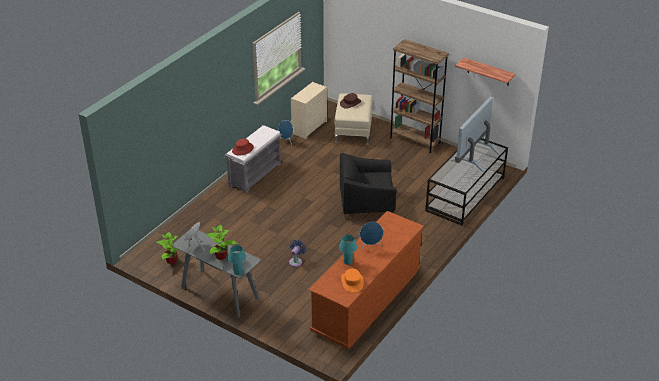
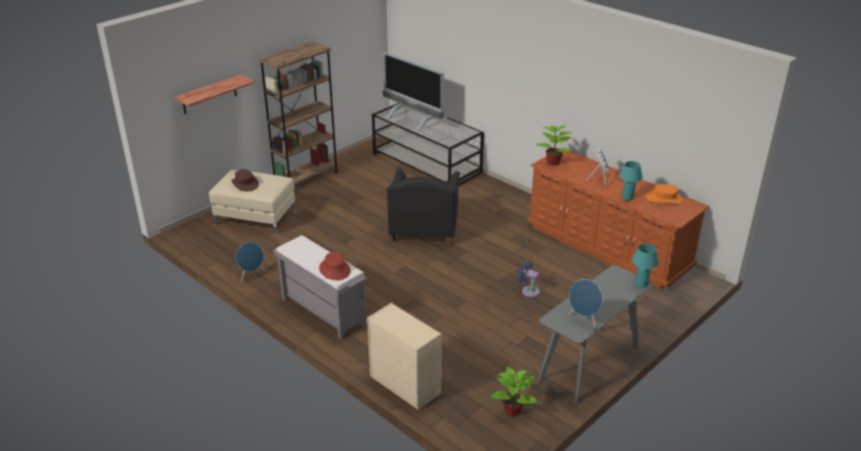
camera: 80 degrees left, 5 degrees down
(221, 256) = (607, 296): potted plant -> potted plant (553, 162)
(309, 127) = (227, 252): beige dresser -> beige dresser (404, 384)
(488, 72) = (351, 36): shelf -> shelf (209, 95)

